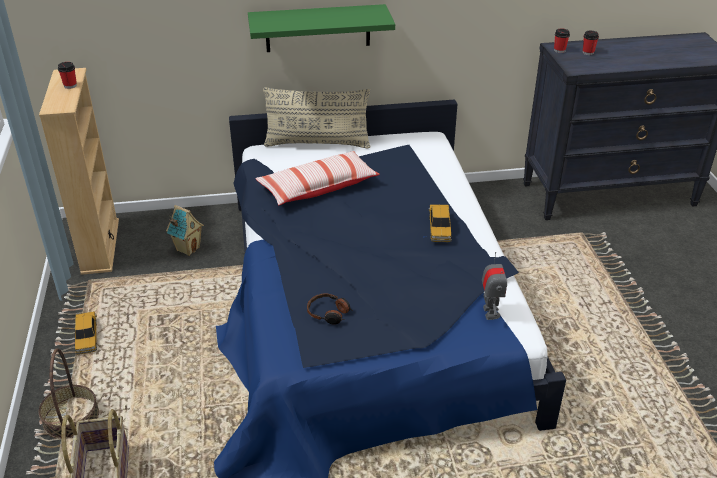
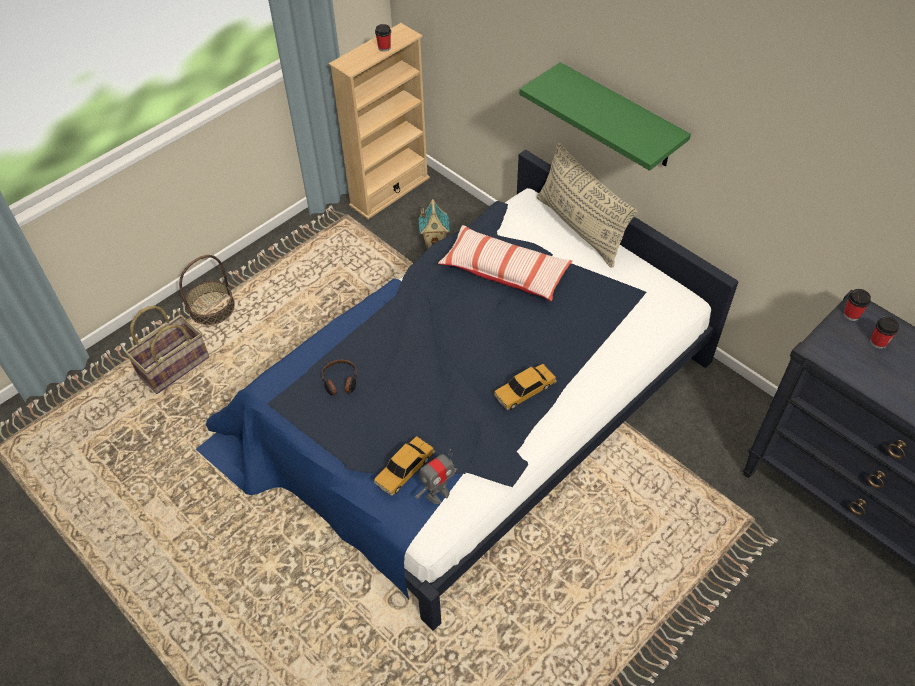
camera: 55 degrees right, 15 degrees up
(87, 337) = (290, 258): toy car -> toy car (404, 470)

